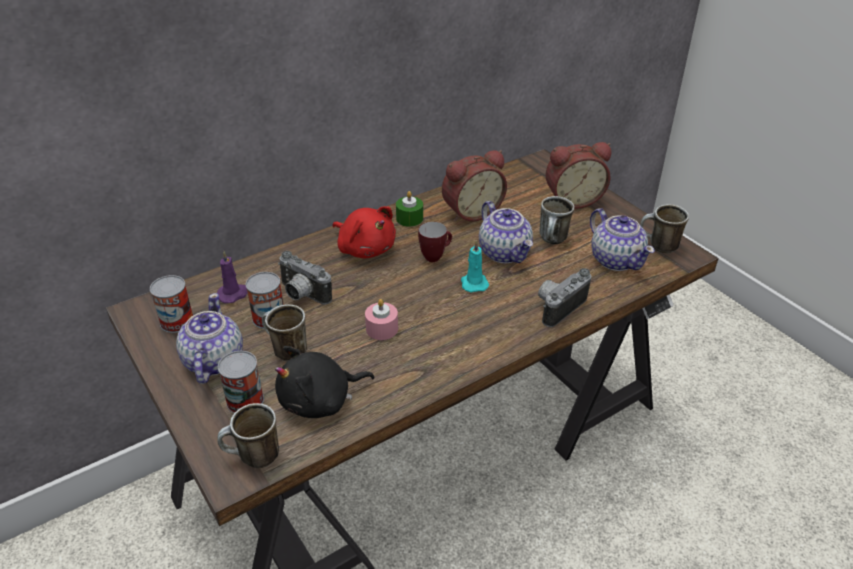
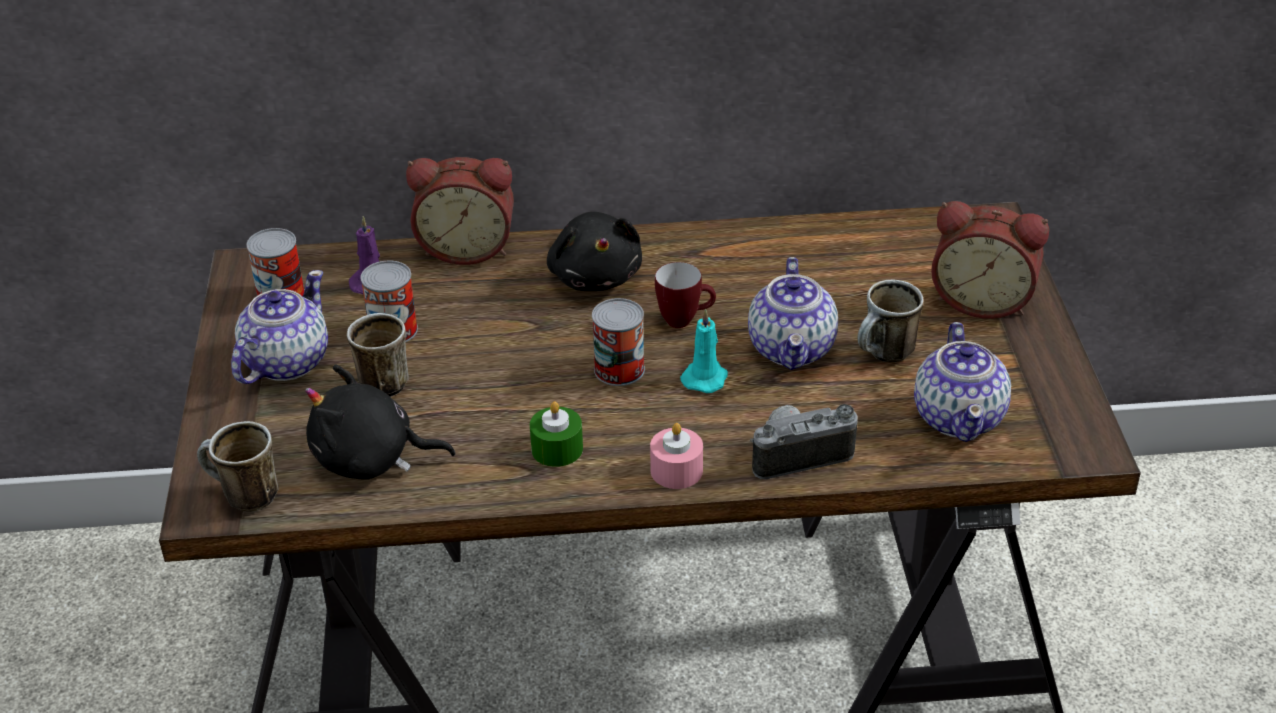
camera: 30 degrees right, 0 degrees up
(245, 400) = (285, 425): can -> can (619, 369)
(301, 295) = (457, 314): camera -> none
(365, 248) = (595, 276): red plush toy -> black plush toy
(382, 329) = (523, 396): pink candle -> pink candle (676, 470)
(409, 218) = (696, 252): green candle -> green candle (557, 449)
(471, 211) = (799, 269): alarm clock -> alarm clock (467, 248)
(658, 247) = (1051, 421): mug -> none

